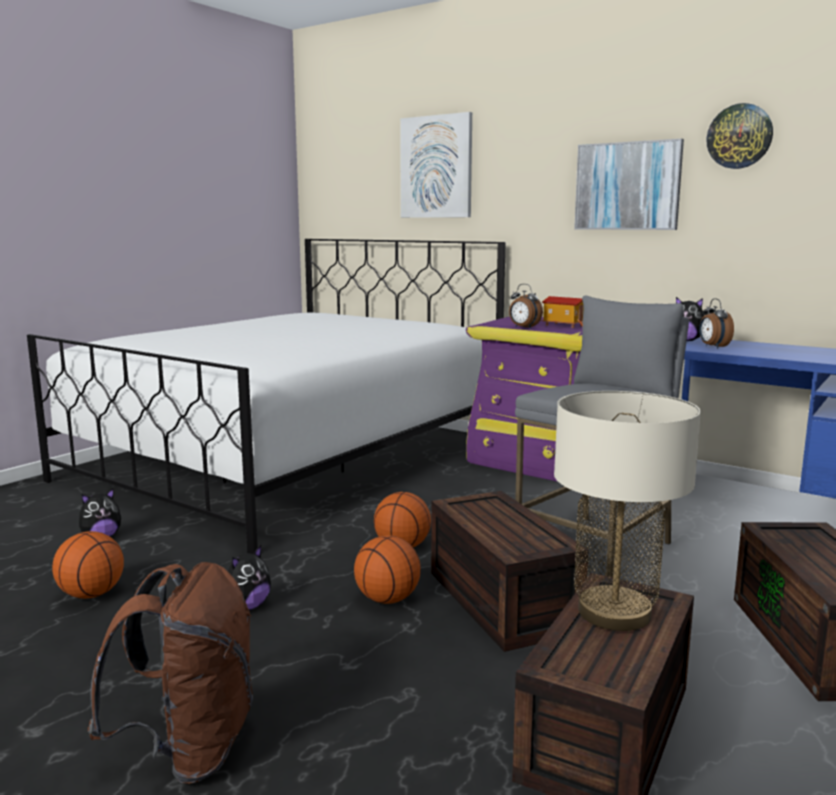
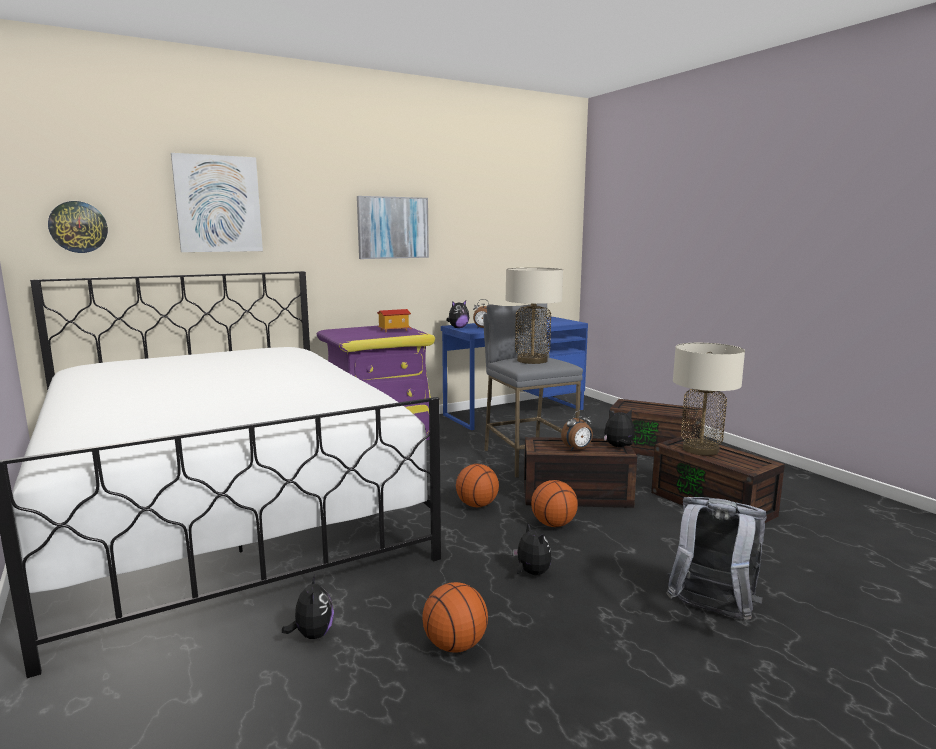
camera: 65 degrees left, 0 degrees up
(189, 749) = (710, 614): brown backpack -> grey backpack
(523, 327) = (382, 336): alarm clock -> alarm clock (577, 449)
(539, 549) = (619, 447): none -> plush toy
(590, 389) = (532, 360): none -> table lamp
(739, 136) = (456, 199): wall clock -> wall clock (78, 227)

